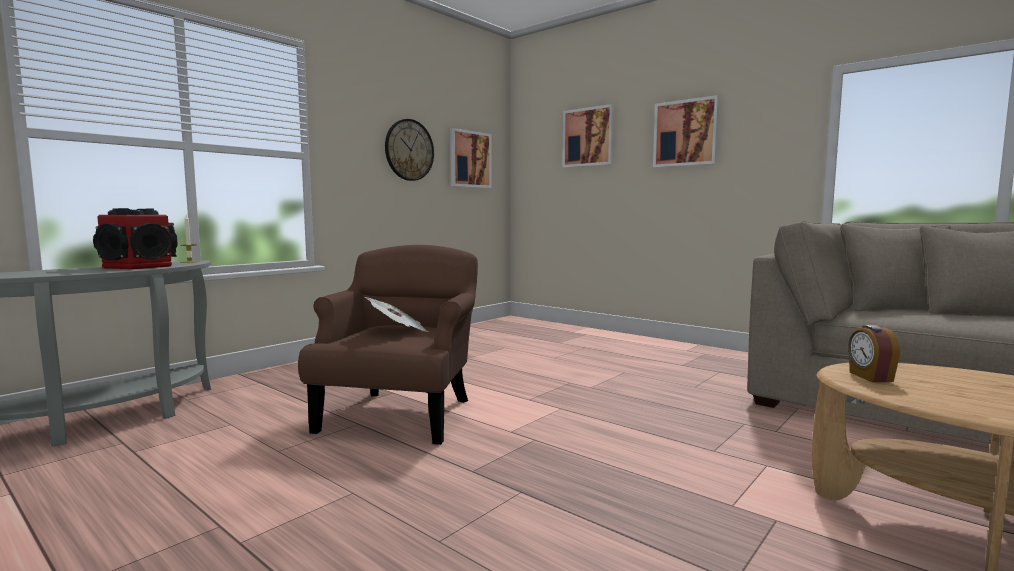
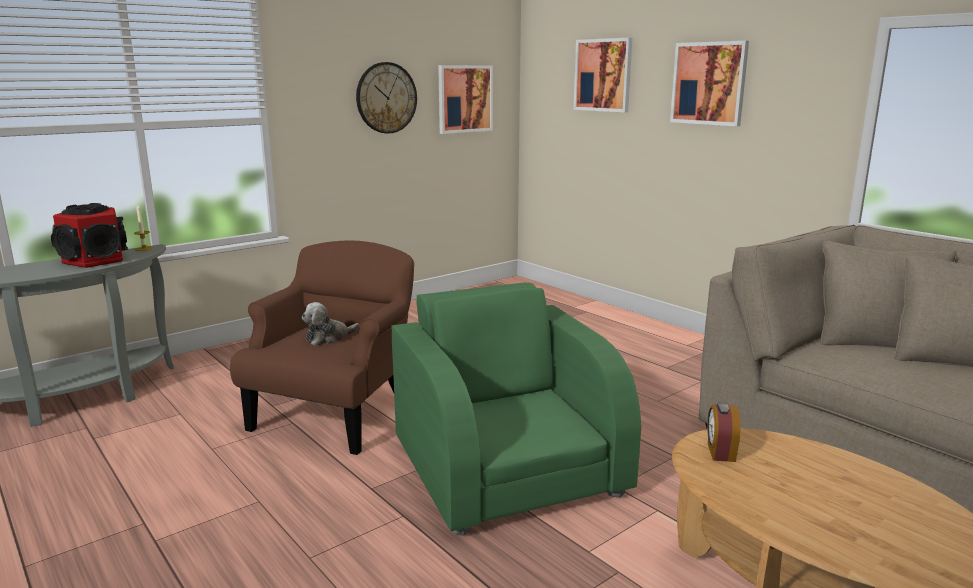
camera: 10 degrees right, 10 degrees up
(398, 331) = (328, 338): newspaper -> plush toy
(599, 443) = (507, 468): none -> green armchair

